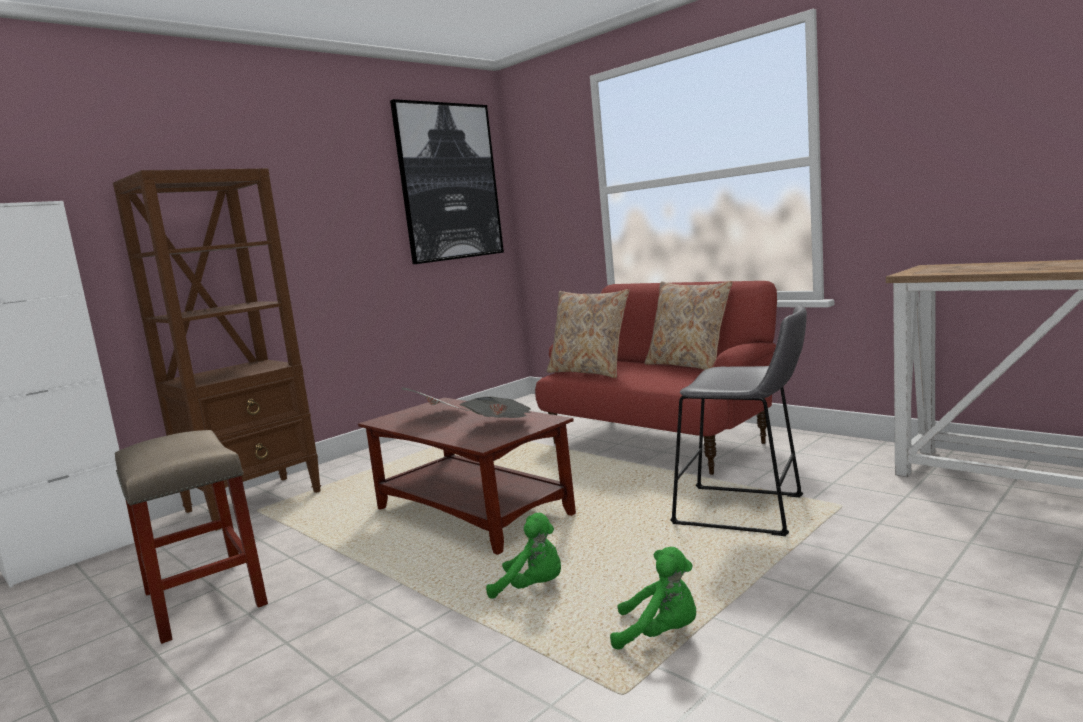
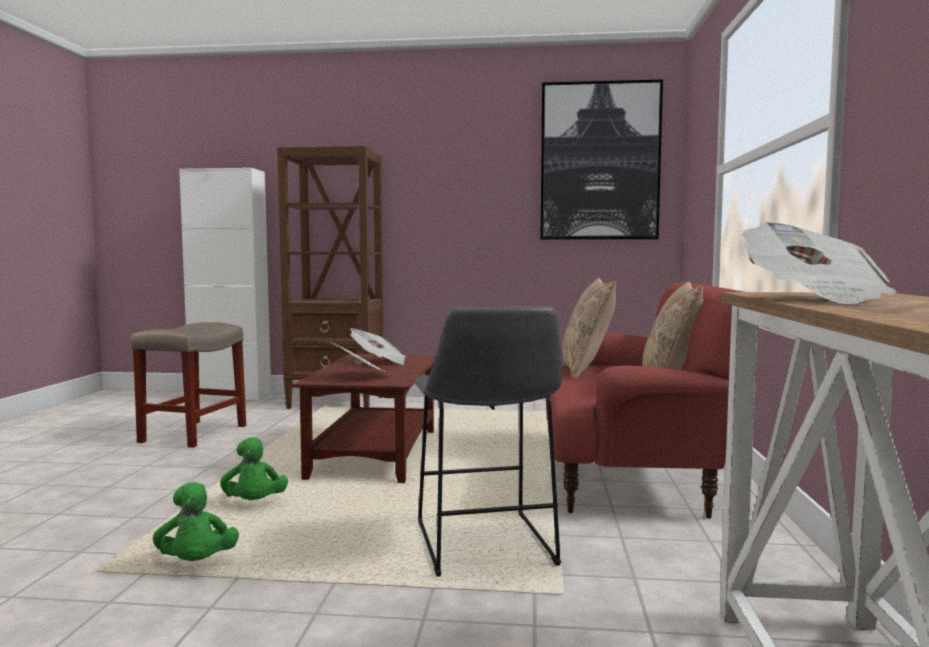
camera: 50 degrees right, 5 degrees down
(984, 270) = (813, 299): none -> newspaper

